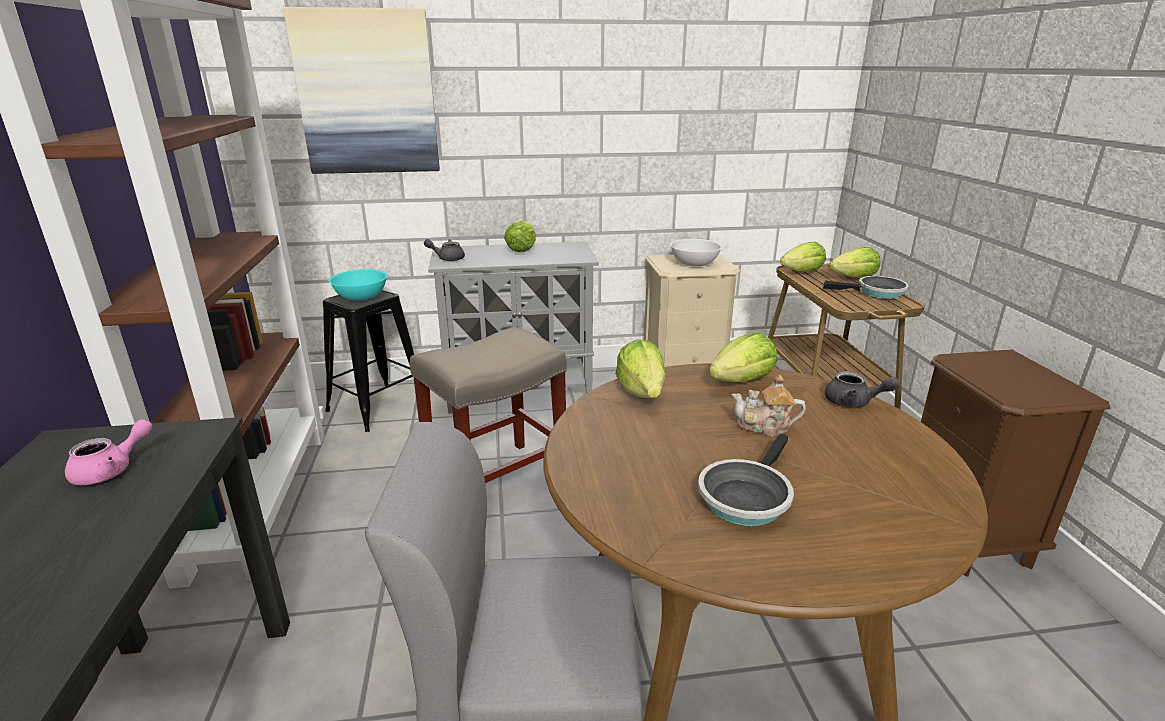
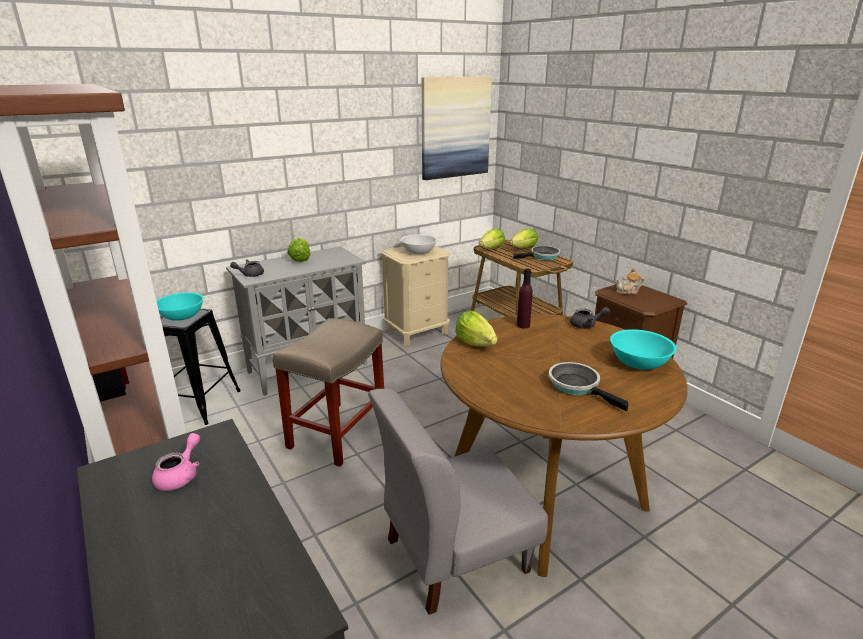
camera: 25 degrees left, 0 degrees up
(367, 93) = (160, 150): picture -> picture (455, 127)
(742, 381) = (523, 325): lettuce -> purple bottle
(745, 497) = (577, 386): frying pan -> frying pan turned 135 degrees clockwise
(764, 427) = (555, 348): teapot -> teapot (628, 291)
(902, 487) = (639, 363): none -> turquoise bowl

